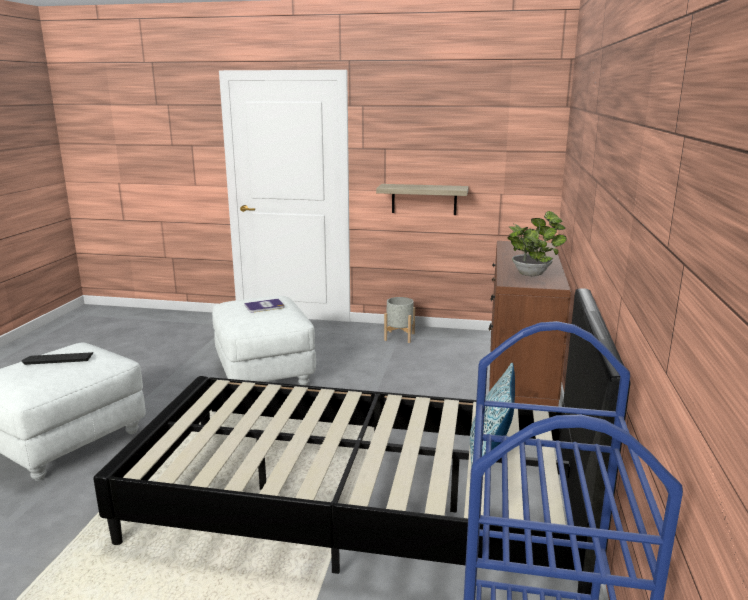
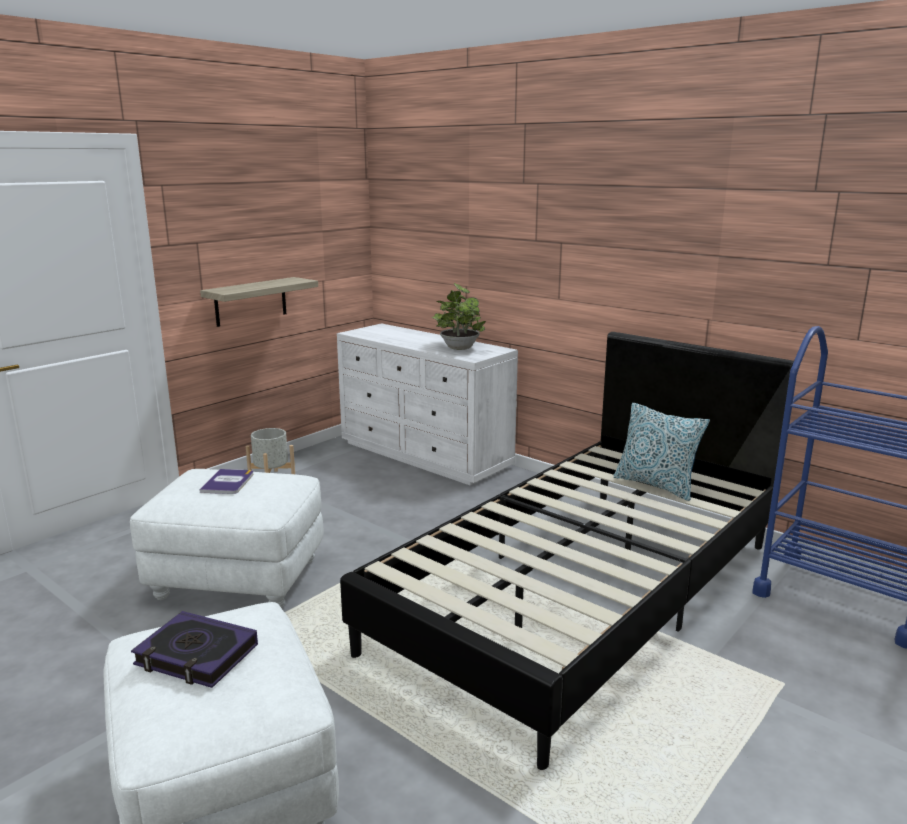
camera: 60 degrees left, 0 degrees up
(59, 359) = (196, 656): keyboard -> book
(519, 369) = (425, 454): brown dresser -> white dresser

